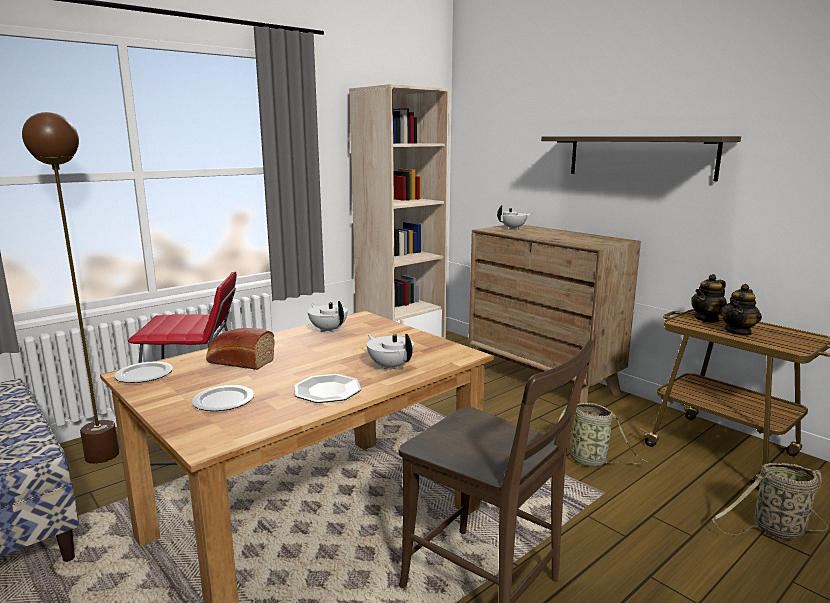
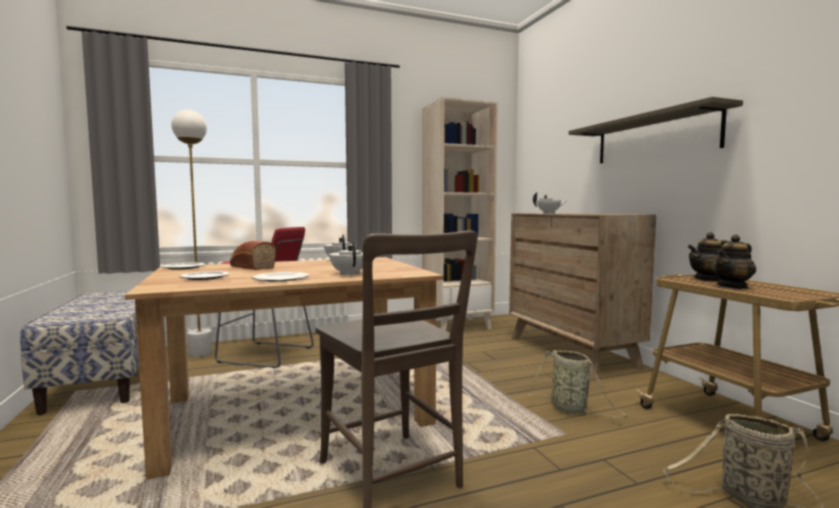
camera: 20 degrees right, 10 degrees down
(102, 455) = (200, 354): brown floor lamp -> white floor lamp

